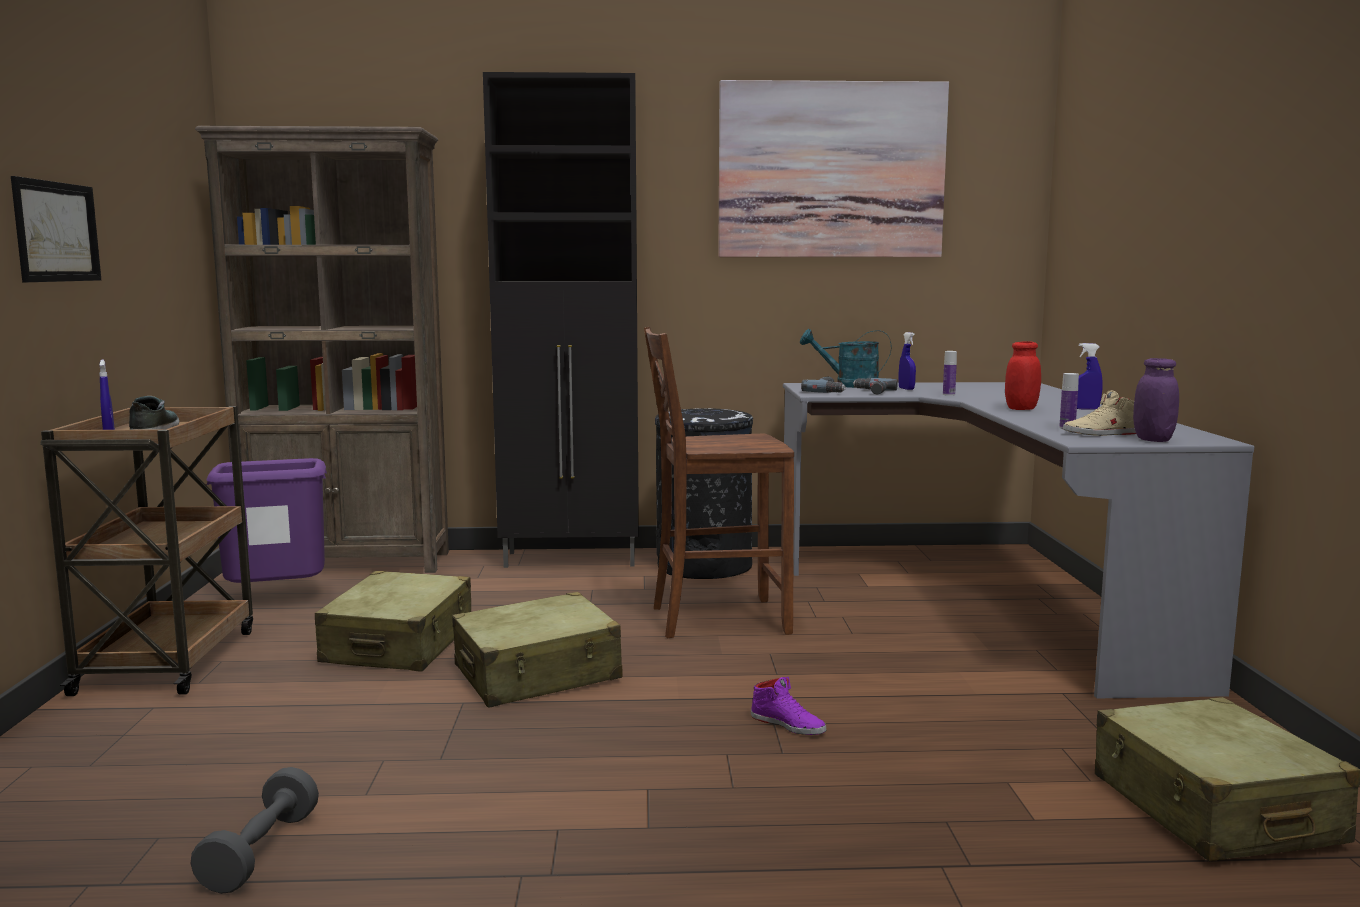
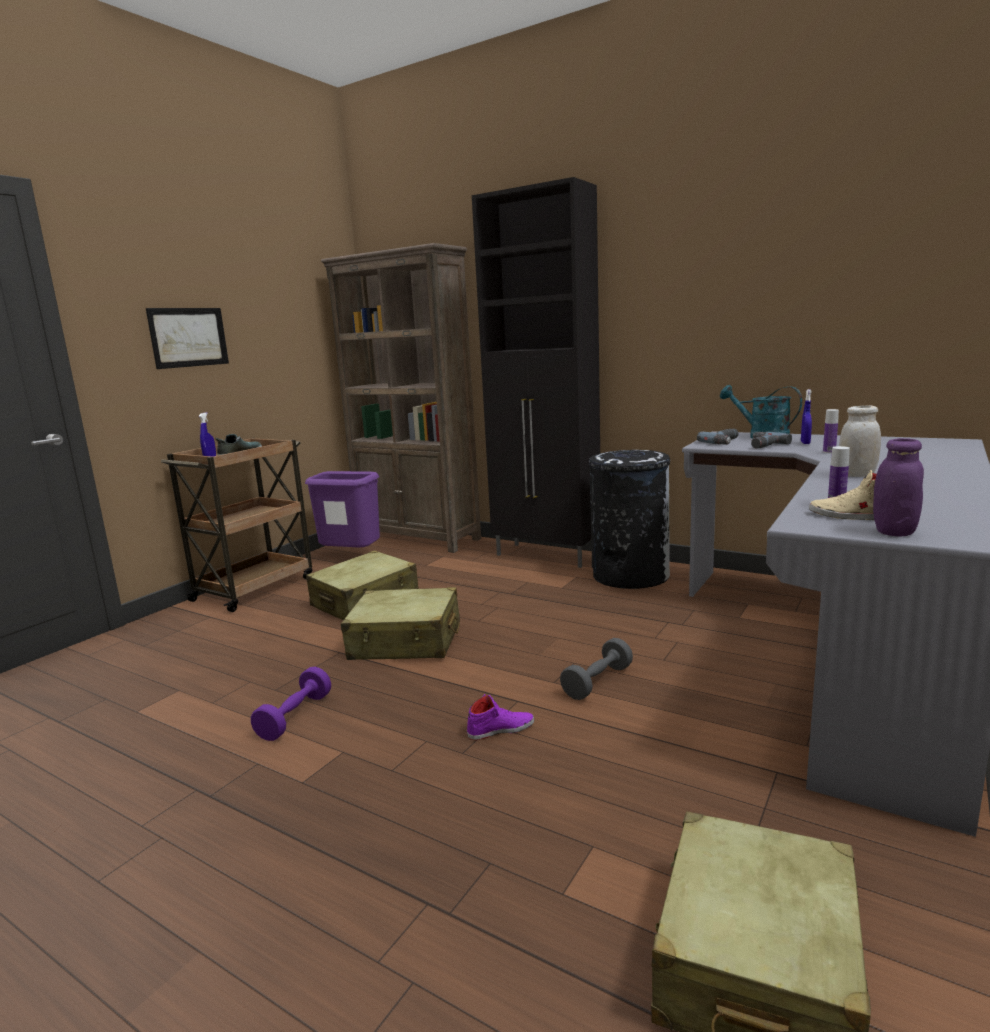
camera: 35 degrees right, 5 degrees up
(260, 852) = (125, 724): grey dumbbell -> grey dumbbell (597, 682)
(523, 776) = (295, 717): none -> purple dumbbell
(716, 619) = (575, 623): brown chair -> none
(788, 724) = (500, 729): purple shoe -> purple shoe turned 90 degrees counterclockwise
(831, 170) = (767, 237): picture -> none
(1021, 409) = (857, 475): red jar -> white jar
(1085, 409) = (934, 480): blue spray bottle -> none

